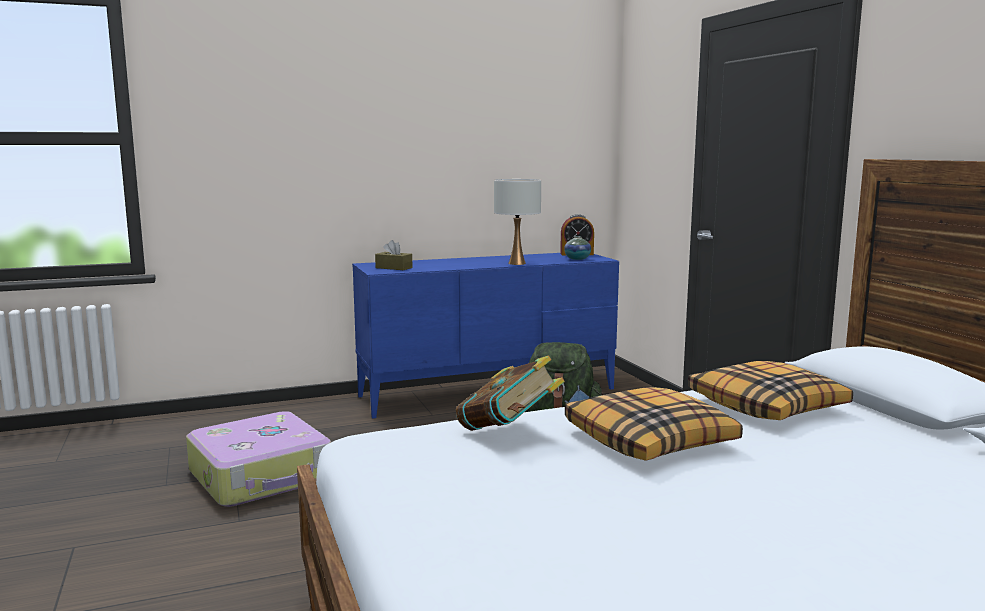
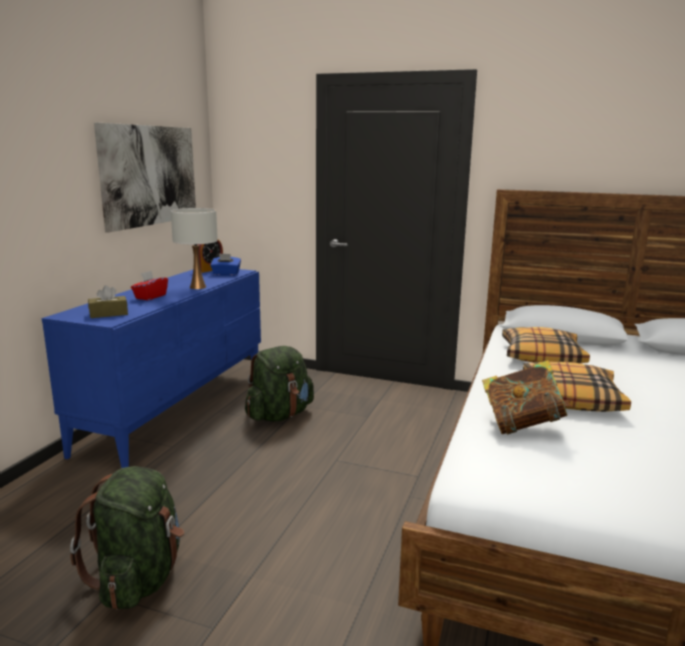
camera: 50 degrees left, 5 degrees up
(262, 476) = (139, 578): suitcase -> green backpack
(458, 263) = (150, 297): none -> red tissue box
(513, 146) = (150, 175): none -> picture
(577, 259) = (226, 274): vase -> blue tissue box

